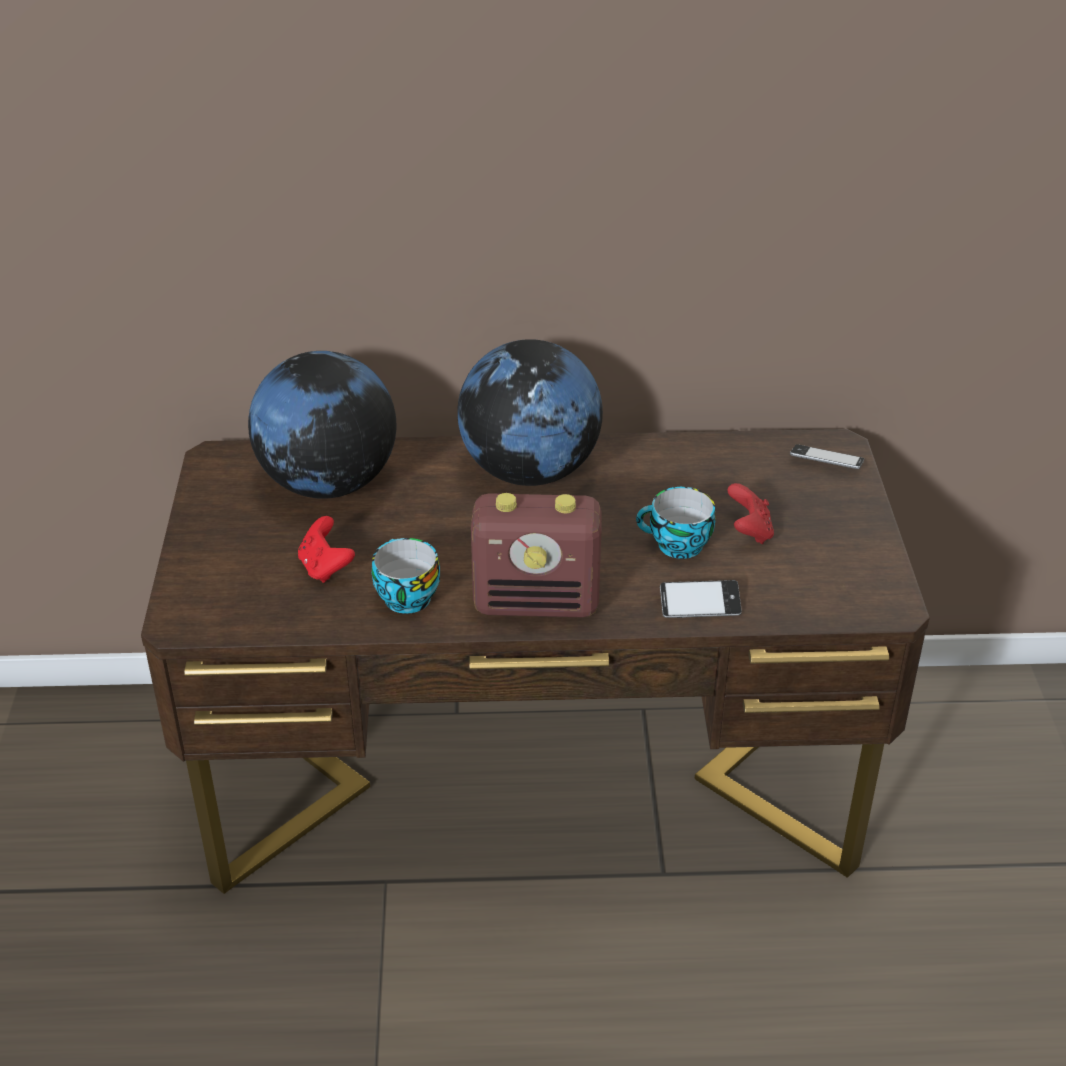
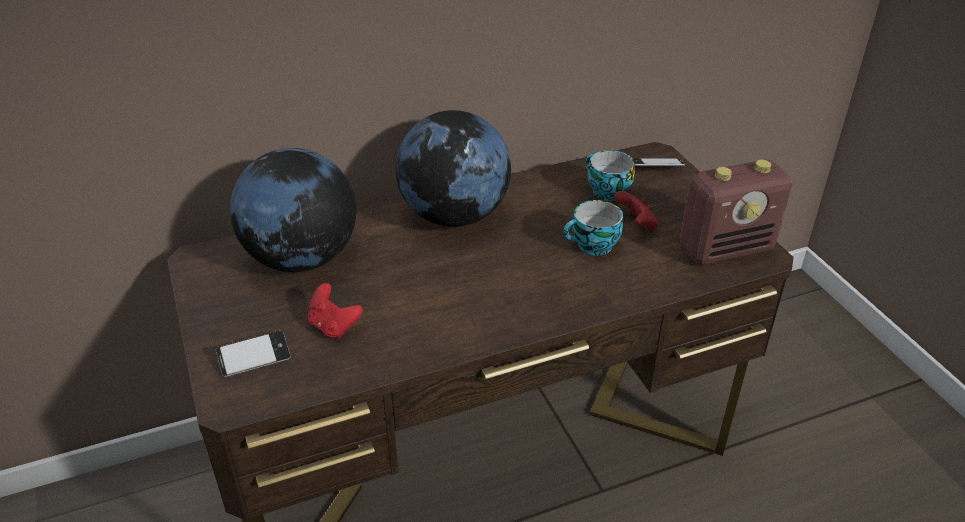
camera: 20 degrees left, 0 degrees up
(404, 597) = (411, 334): cup -> cup (605, 191)
(538, 603) = (518, 313): radio -> radio (726, 249)
(699, 604) = (636, 285): phone -> phone (254, 358)

